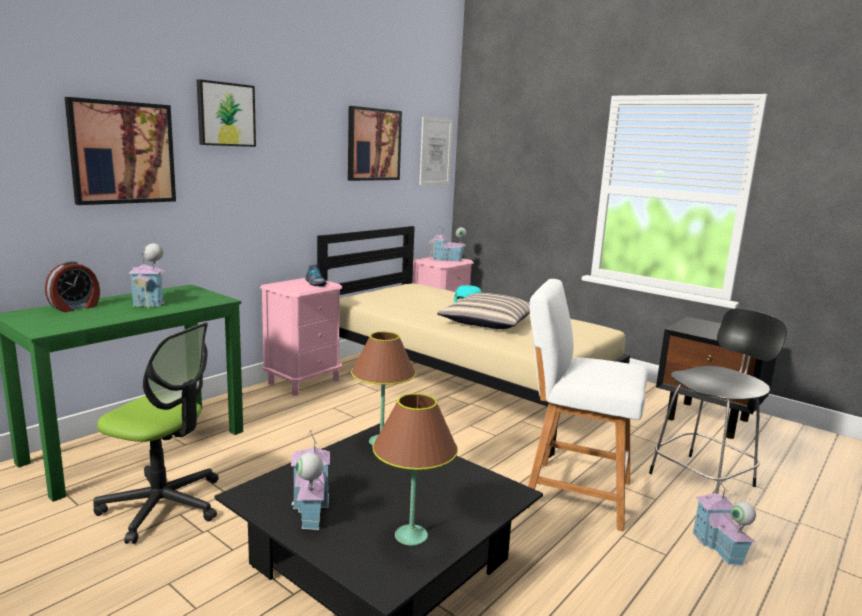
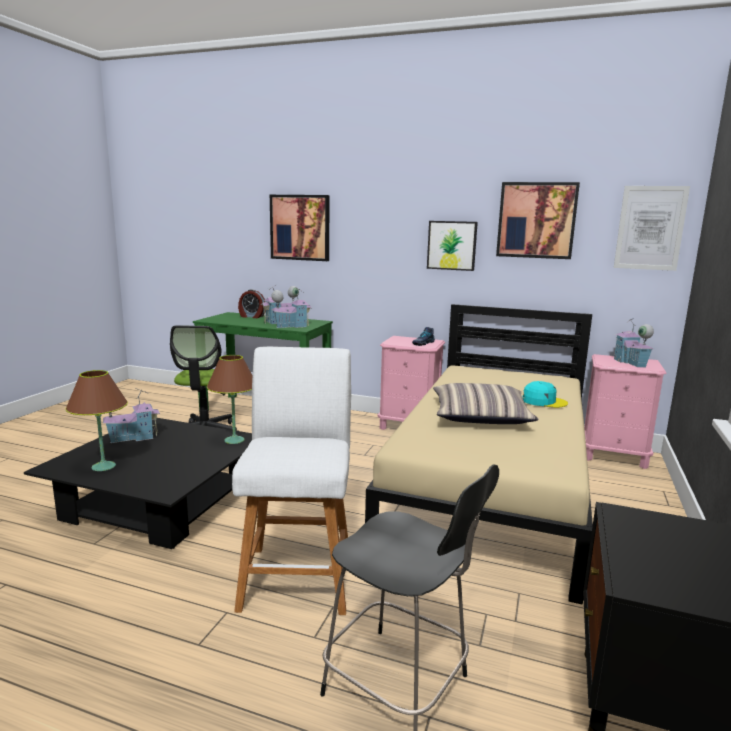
camera: 70 degrees right, 0 degrees up
(225, 114) = (372, 199): picture -> picture (452, 245)
(718, 547) = (224, 691): toy house -> toy house (291, 326)

